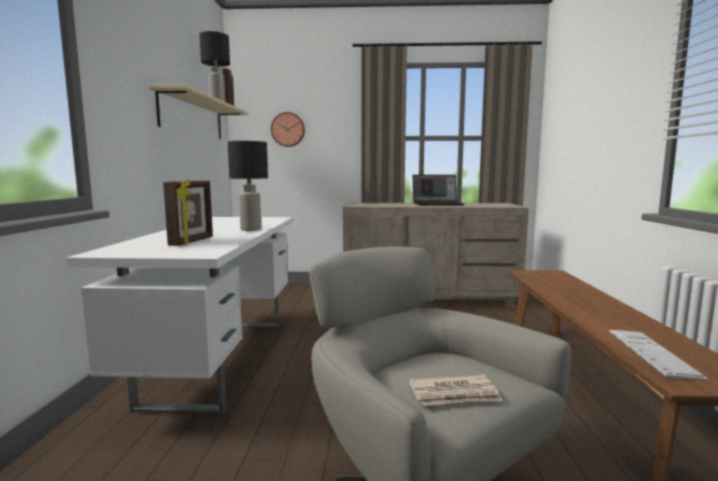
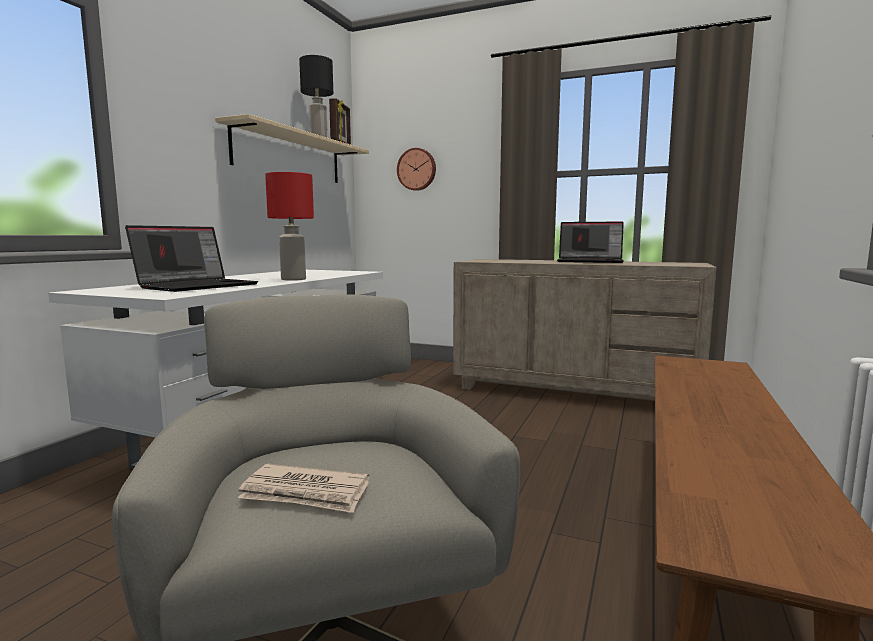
camera: 20 degrees right, 0 degrees up
(192, 241) = (197, 286): picture frame -> laptop
(250, 229) = (292, 279): black table lamp -> red table lamp
(652, 354) = (717, 494): keyboard -> none

